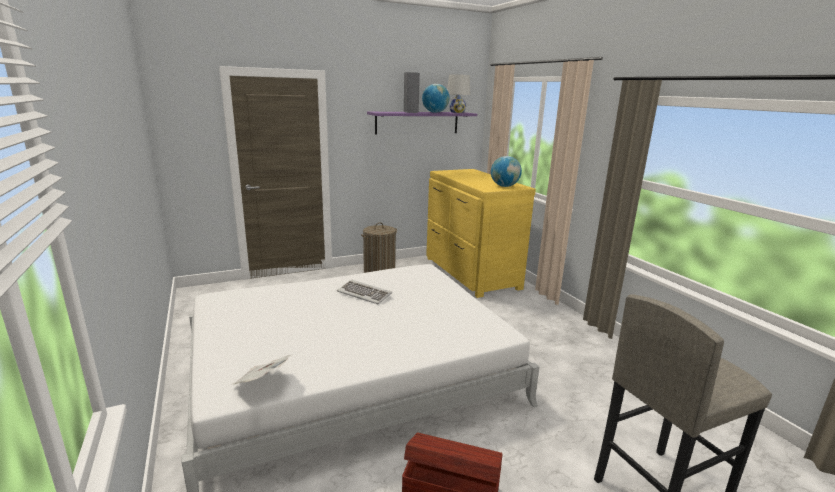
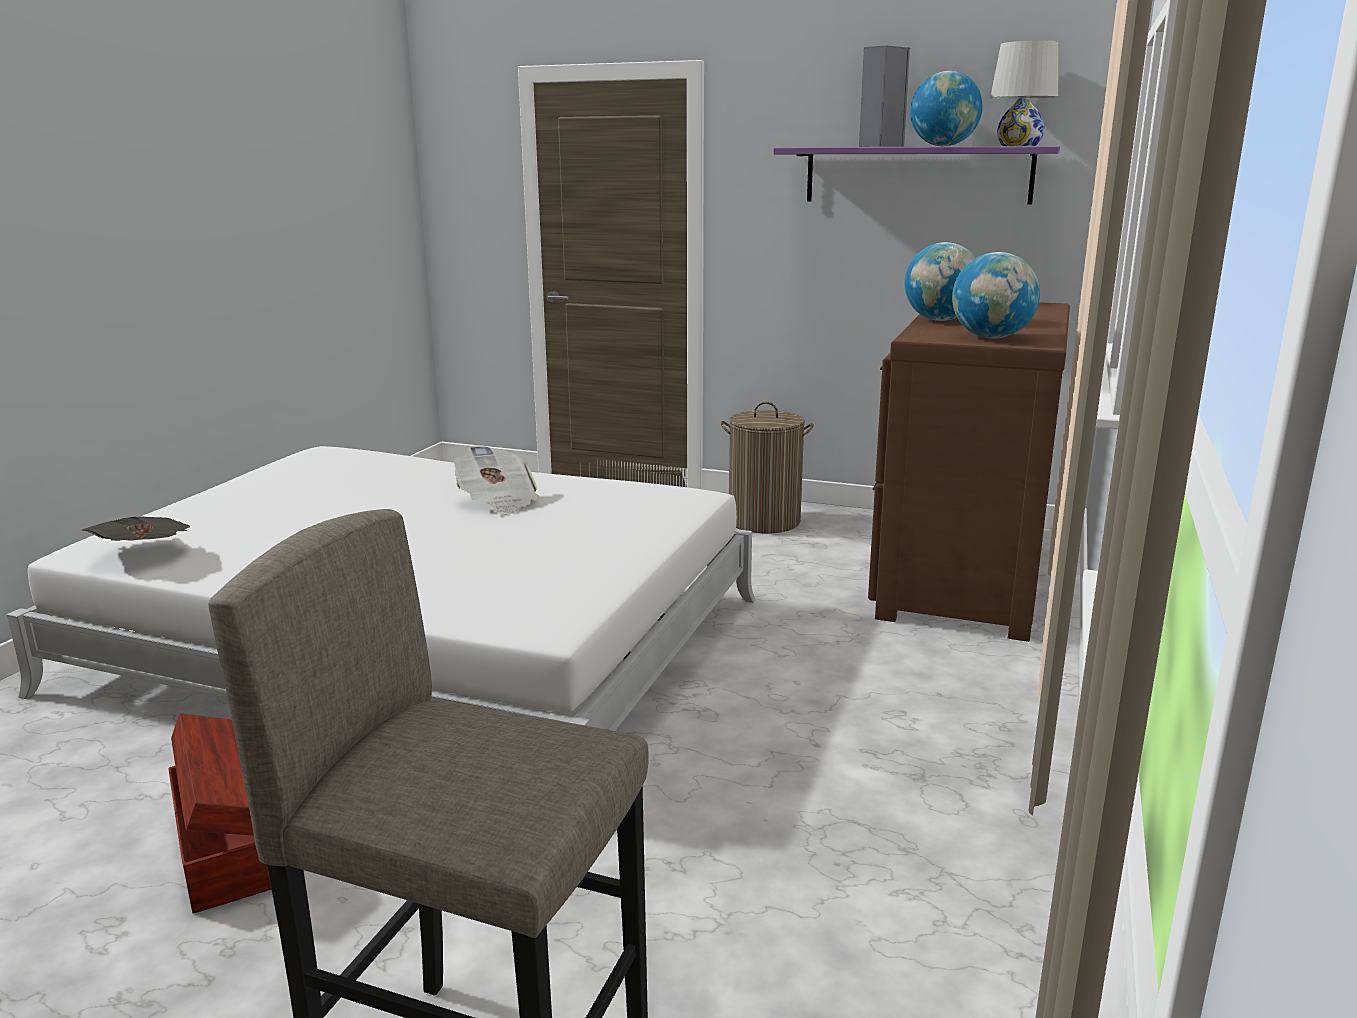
camera: 45 degrees right, 0 degrees up
(364, 294) = (498, 501): keyboard -> newspaper
(467, 181) = (940, 320): none -> globe
(470, 273) = (959, 573): yellow dresser -> brown dresser

